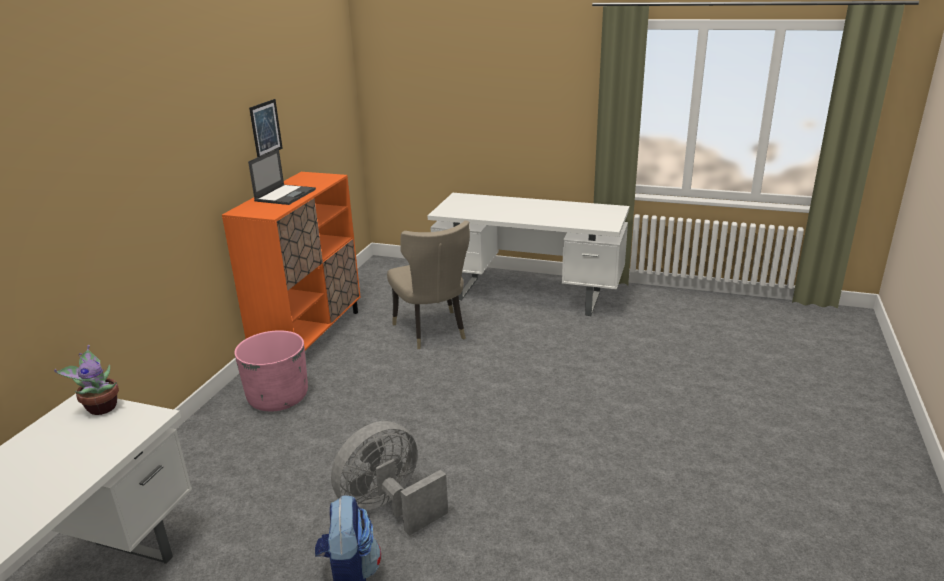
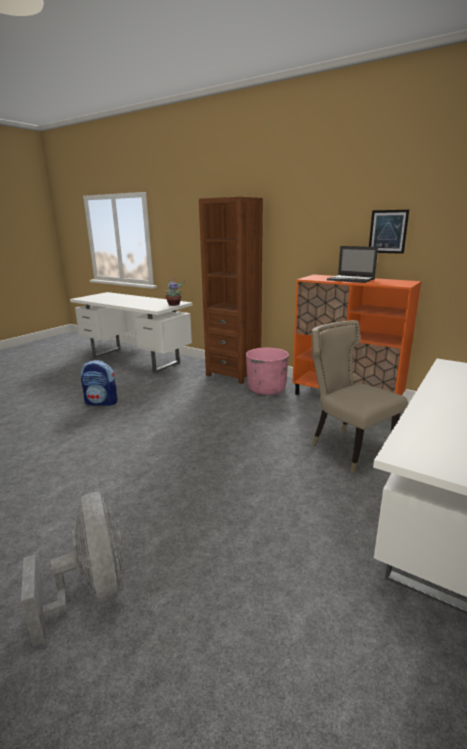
camera: 105 degrees right, 5 degrees down
(201, 442) = (233, 374): none -> brown bookcase
(389, 507) = (137, 413): grey fan -> grey fan (92, 591)
(432, 332) = (348, 447): beige chair -> beige chair turned 60 degrees clockwise

